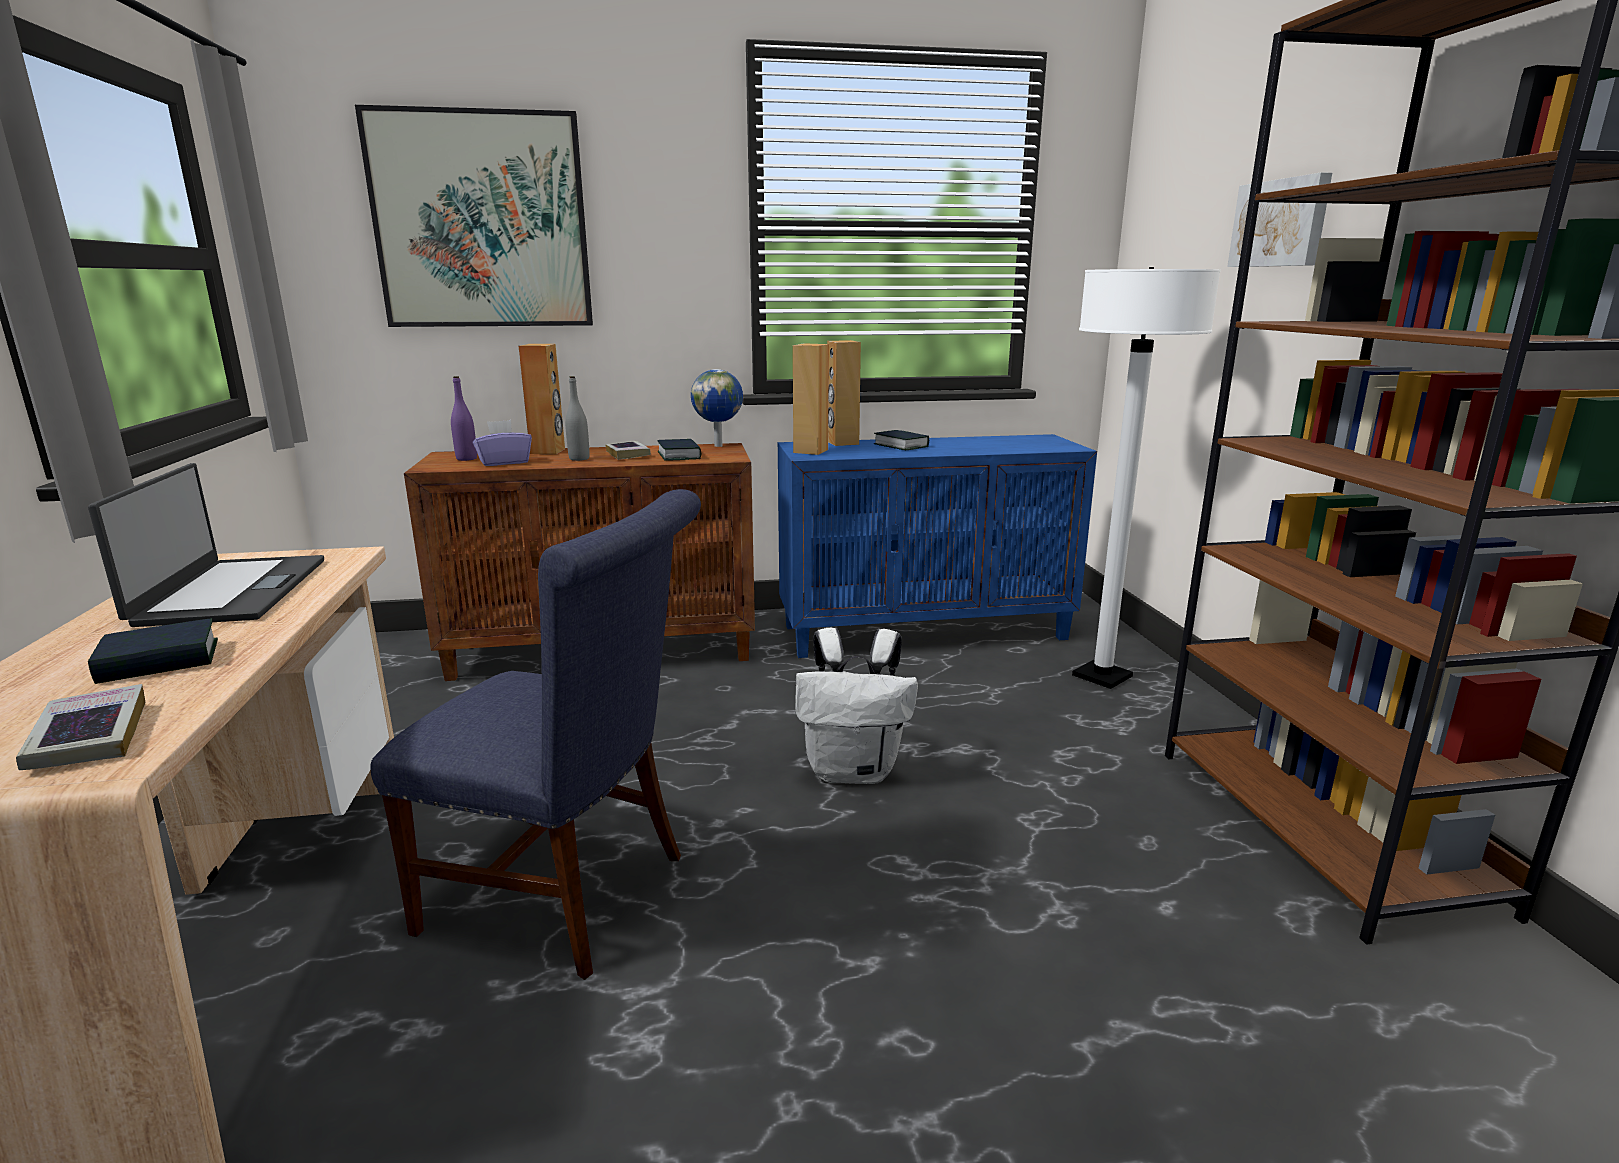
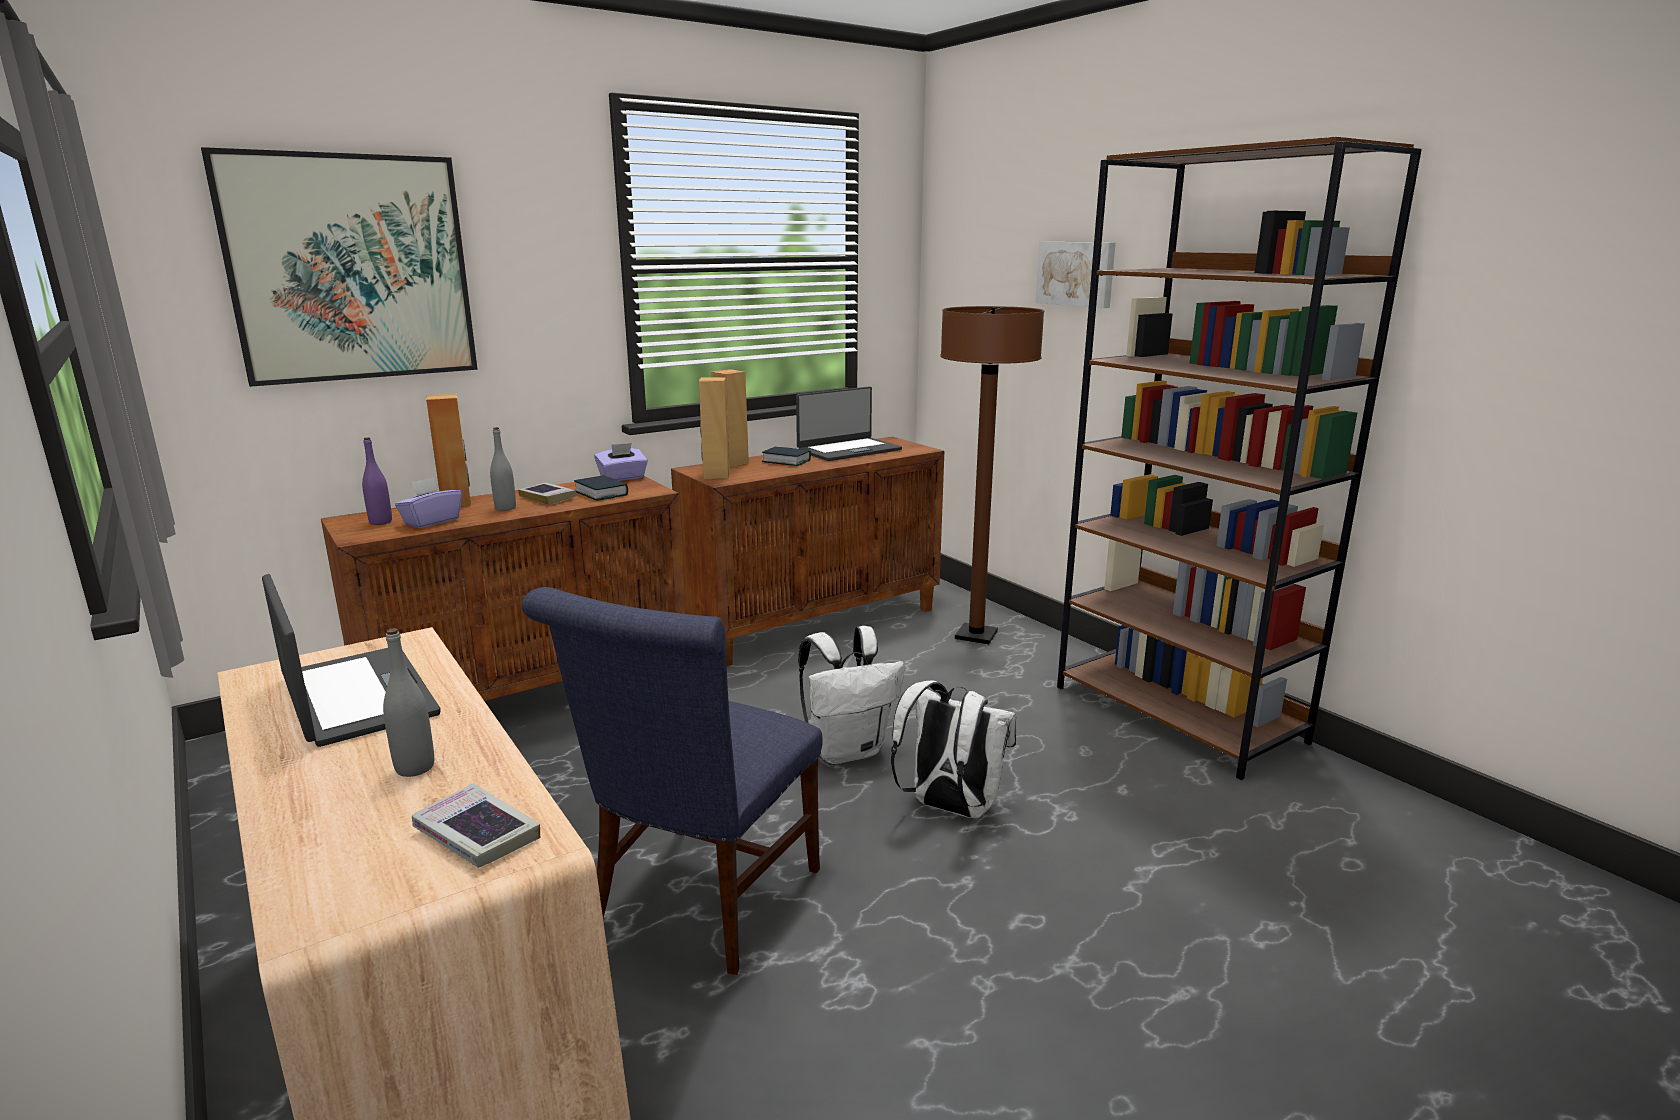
camera: 25 degrees left, 0 degrees up
(160, 662) = (415, 768): book -> grey bottle
(570, 894) = (699, 904): blue chair -> blue chair turned 120 degrees clockwise
(719, 445) = (623, 478): globe -> purple tissue box
(919, 866) = (949, 808): none -> white backpack
(925, 632) = (815, 623): blue cabinet -> brown cabinet
(983, 442) = (848, 450): none -> laptop
(1102, 676) = (976, 635): white floor lamp -> brown floor lamp

